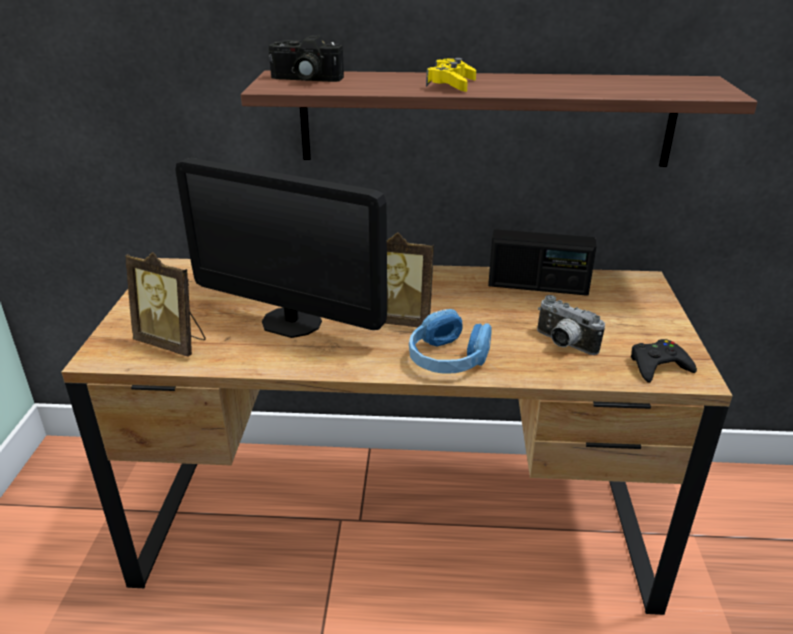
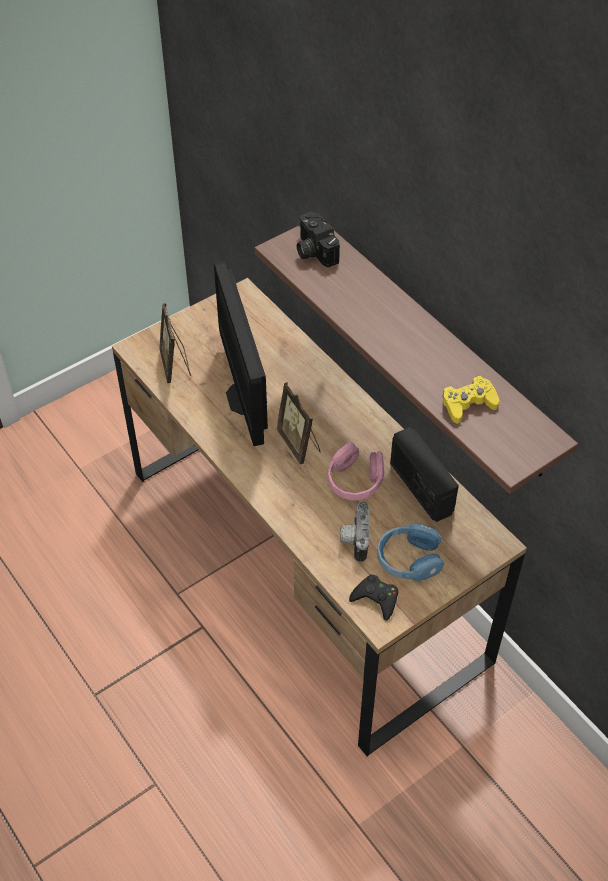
camera: 50 degrees right, 20 degrees up
(448, 359) = (281, 493): blue headphones -> blue headphones (408, 559)
(451, 84) = (379, 320): yellow game controller -> yellow game controller (468, 404)
(487, 312) = (355, 480): none -> pink headphones

